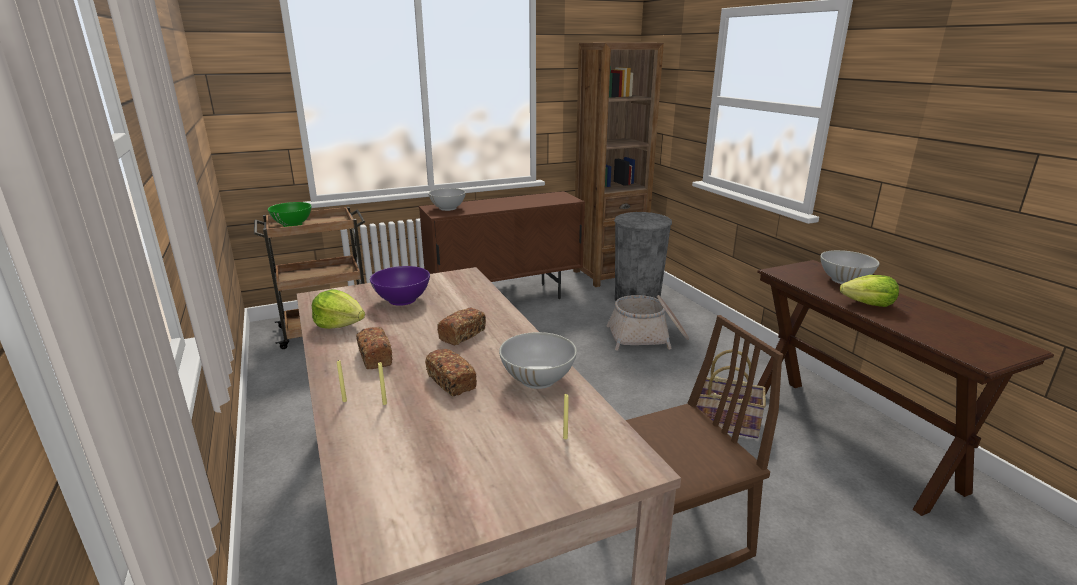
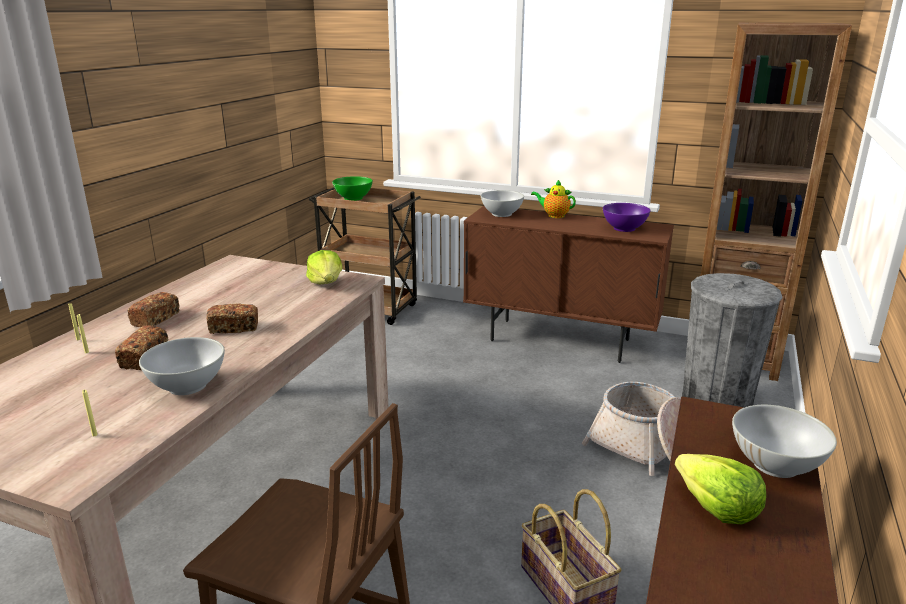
camera: 45 degrees right, 0 degrees up
(340, 324) = (196, 287): lettuce -> lettuce (326, 282)
(403, 300) = (269, 284): purple bowl -> purple bowl (624, 228)
(484, 201) = (554, 215): none -> teapot

